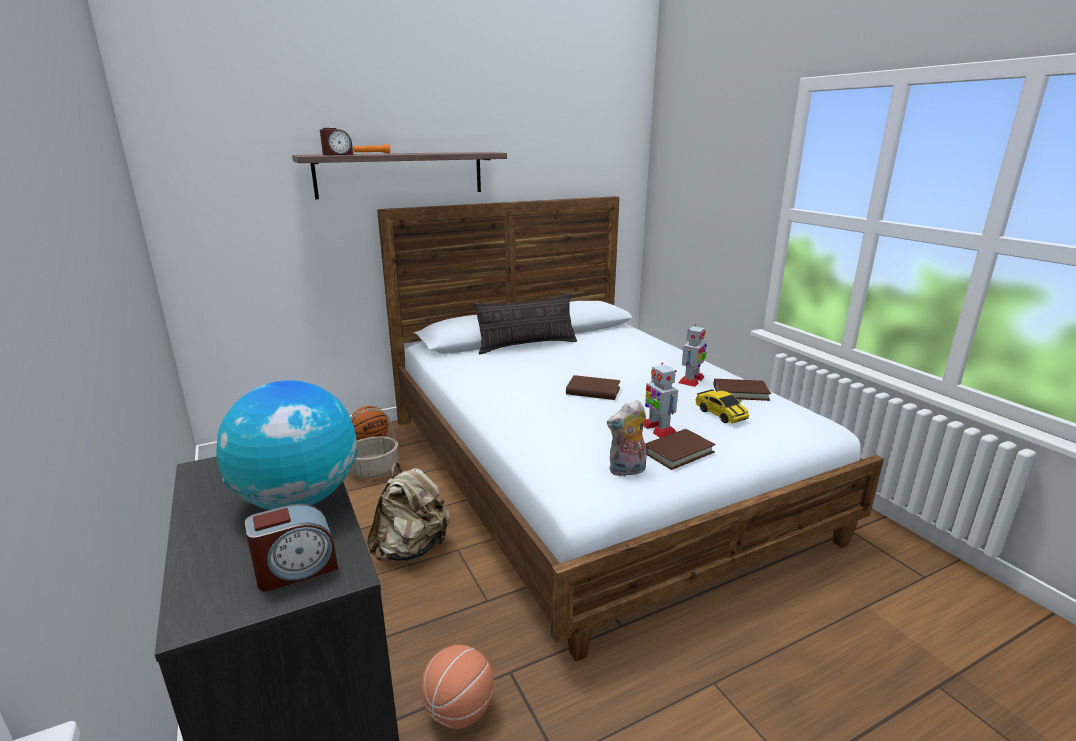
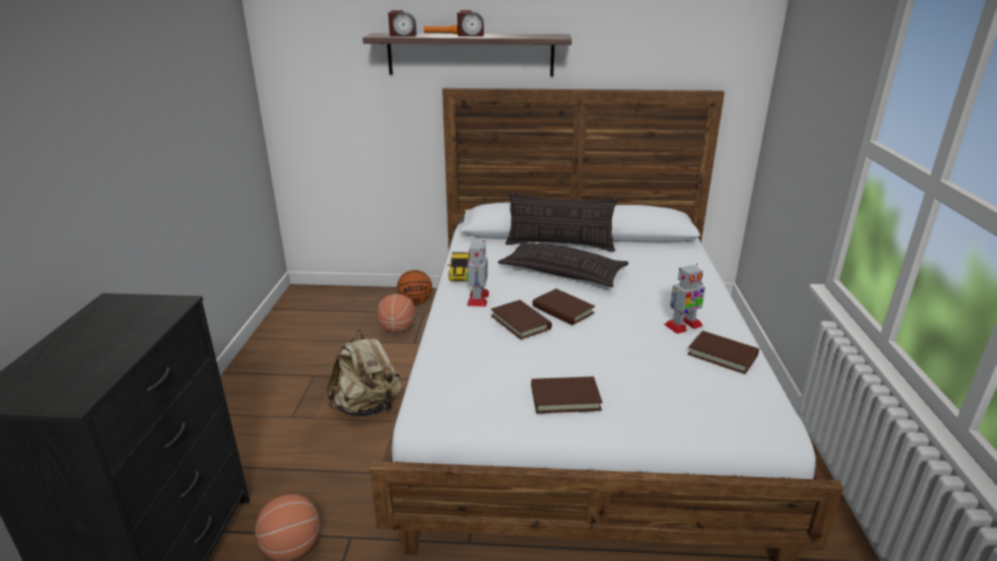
camera: 30 degrees right, 5 degrees up
(296, 569) = (58, 389): alarm clock -> alarm clock (470, 35)
(298, 499) = (122, 341): globe -> none
(374, 469) = (397, 329): basket -> basketball
(555, 364) = (563, 272): none -> pillow
(573, 408) = (520, 322): none -> brown book
(627, 471) = (495, 400): plush toy -> none
(658, 429) = (577, 368): toy robot -> toy robot (478, 298)
(720, 414) = (664, 373): toy car -> toy car (460, 273)

